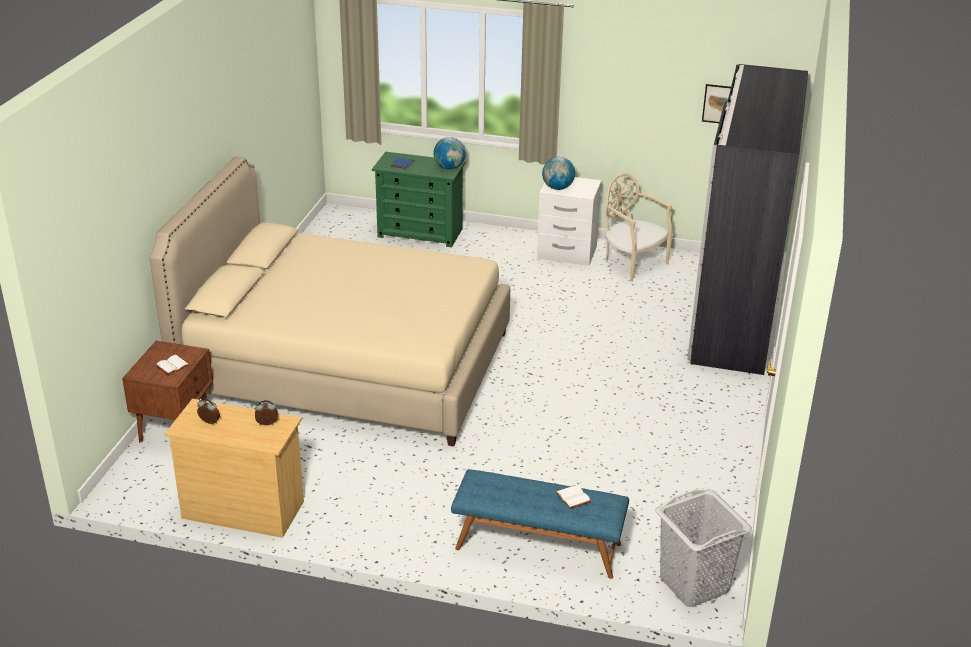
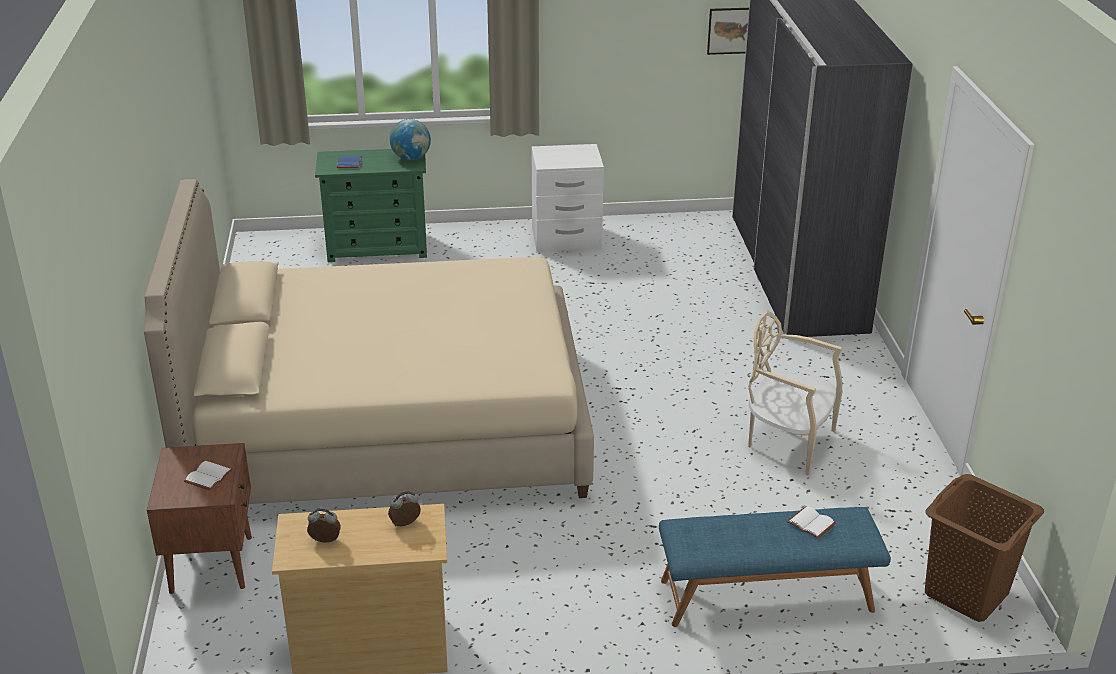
camera: 20 degrees left, 0 degrees up
(557, 188) = (554, 161): globe -> none
(632, 264) = (648, 237): beige chair -> beige chair (788, 442)
(693, 585) = (966, 594): grey laundry basket -> brown laundry basket

